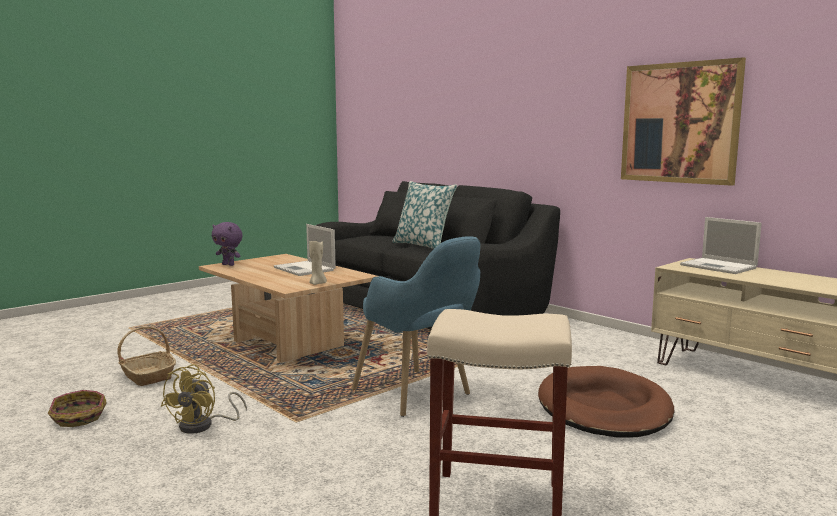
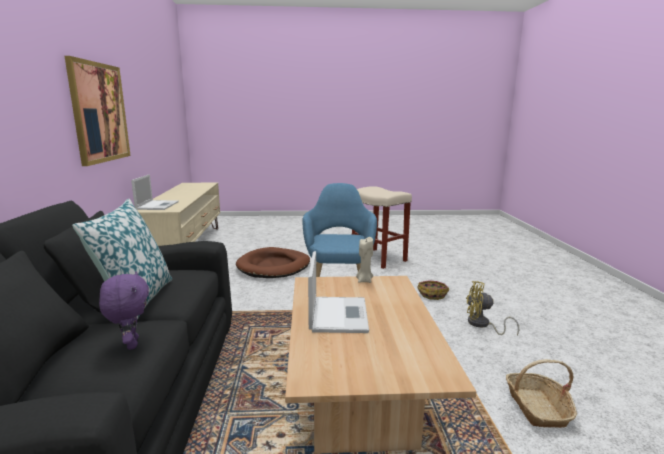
camera: 140 degrees left, 5 degrees up
(78, 419) = (582, 365): basket -> basket (432, 294)
(203, 426) = (482, 325): yellow fan -> yellow fan turned 135 degrees counterclockwise
(229, 265) = (423, 372): purple plush toy -> purple plush toy (131, 344)

